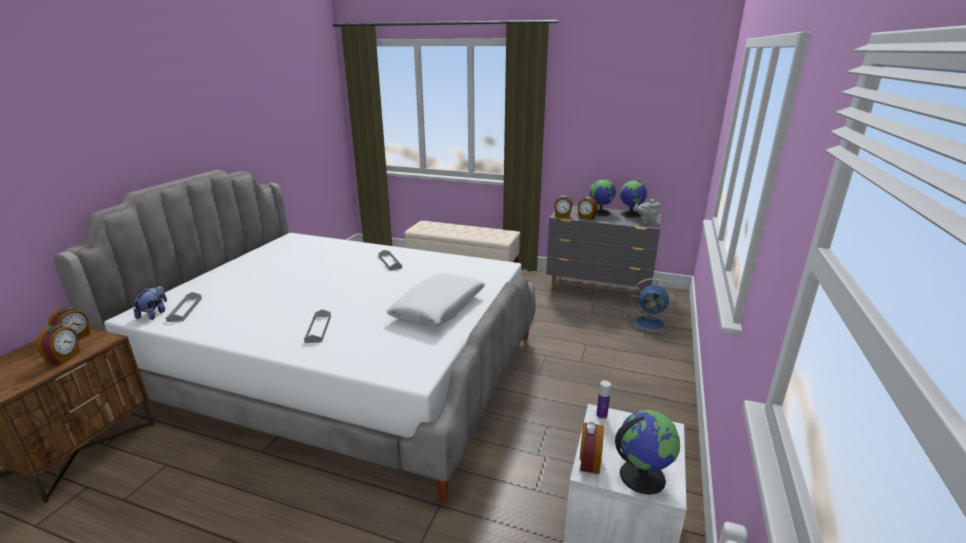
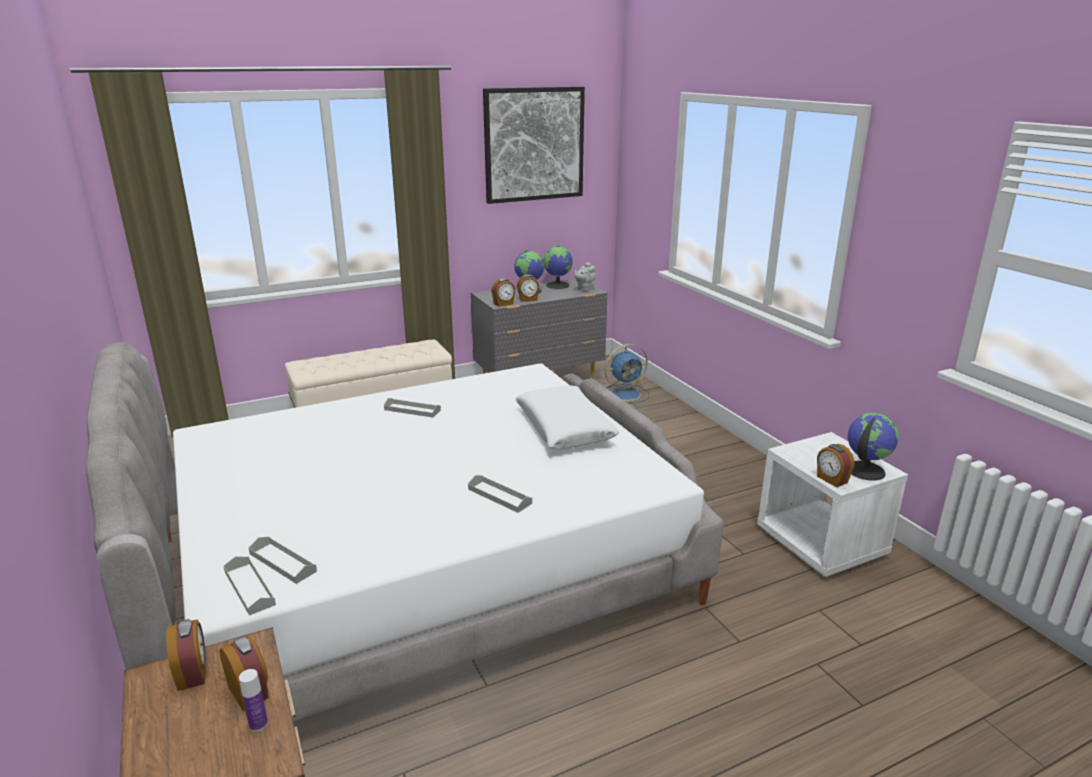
camera: 45 degrees left, 0 degrees up
(154, 314) = (249, 588): plush toy -> grey tray
(601, 415) = (788, 451): bottle -> bottle (258, 724)
(633, 90) = (534, 144): none -> picture

